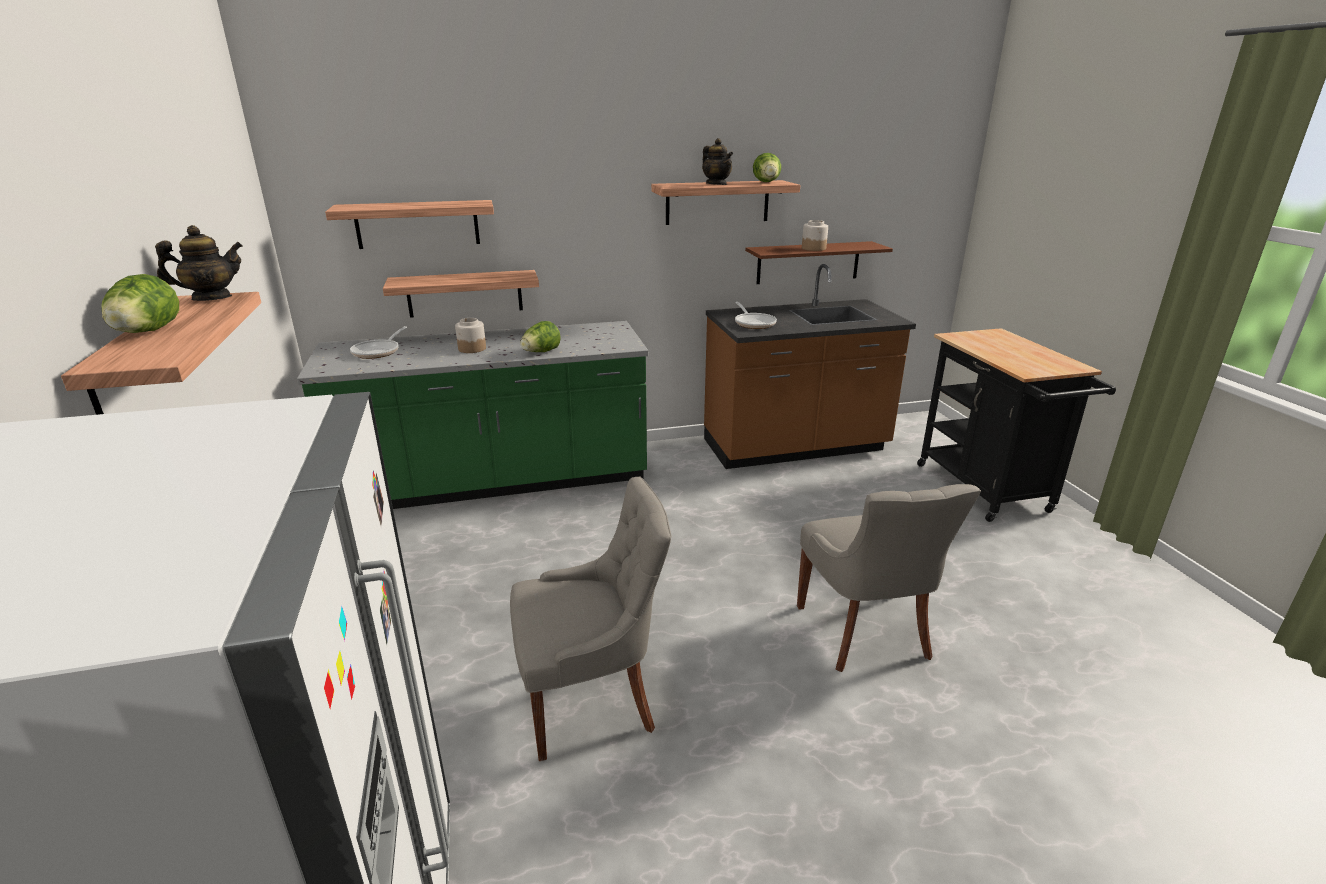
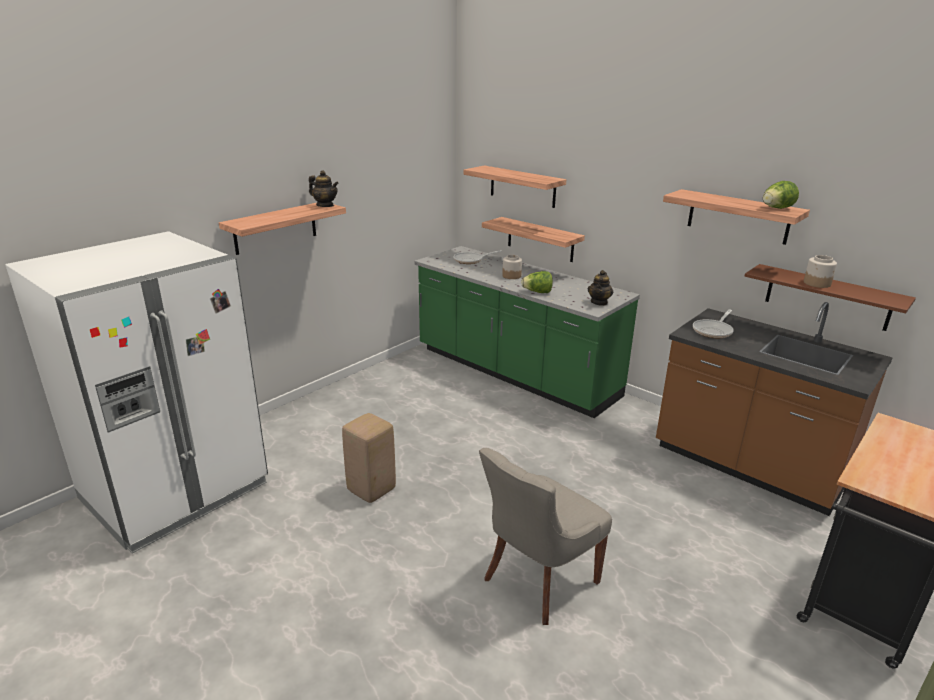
camera: 55 degrees right, 0 degrees up
(146, 333) = (271, 214): lettuce -> none
(592, 700) = (371, 490): grey chair -> beige stool
(716, 184) = (723, 200): teapot -> teapot (599, 302)

